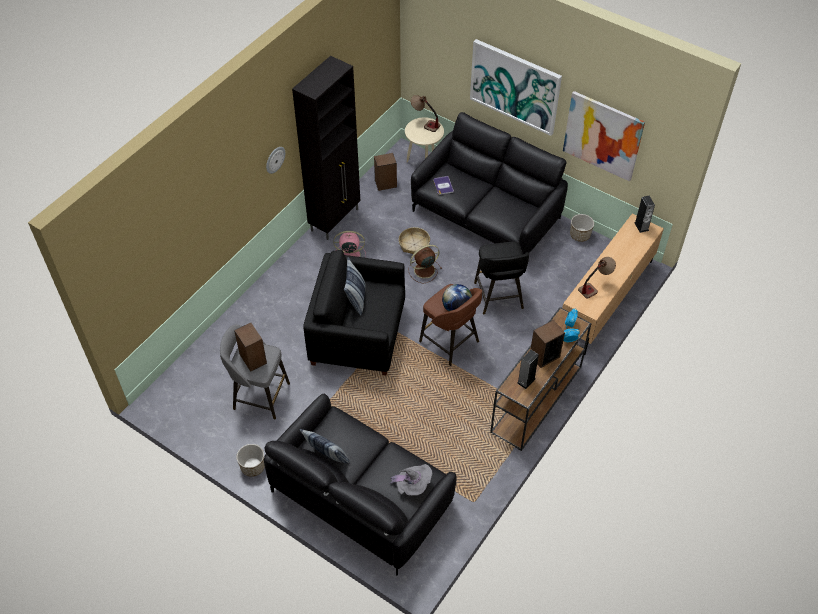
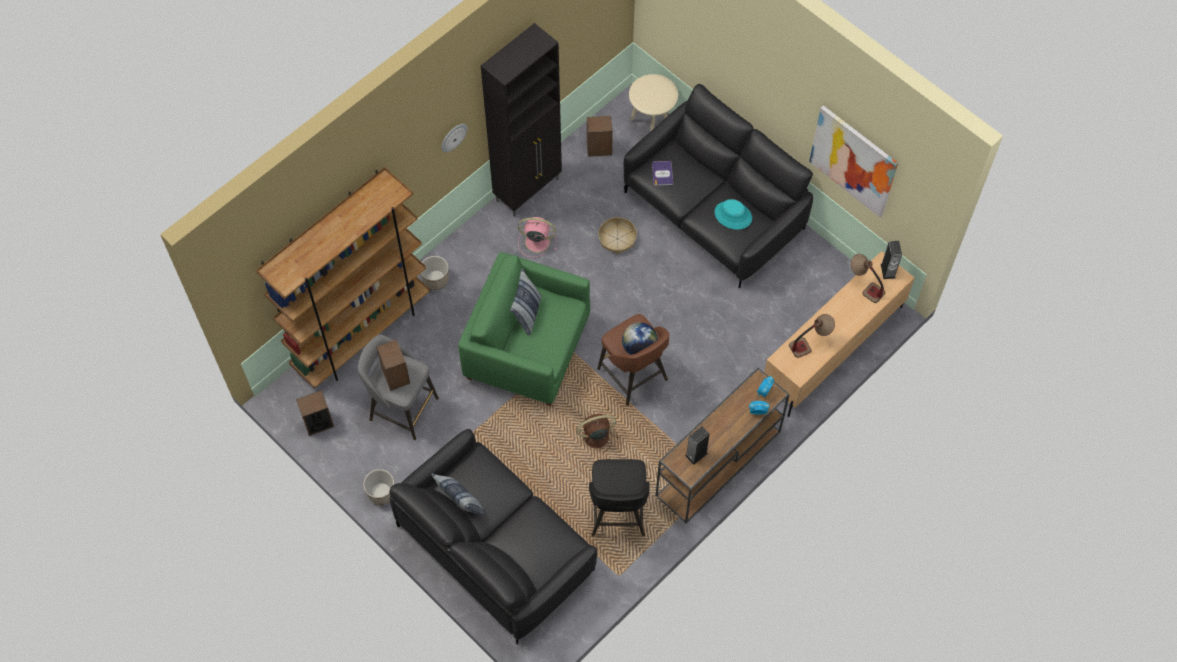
camera: 10 degrees right, 10 degrees up
(216, 343) = (362, 334): none -> brown bookcase
(358, 335) = (527, 349): black armchair -> green armchair
(413, 485) = (548, 552): grey hat -> none
(423, 270) = (621, 276): brown fan -> brown fan (595, 437)
(425, 123) = (656, 84): table lamp -> table lamp (864, 287)
(499, 297) = (704, 325): black stool -> black stool (617, 513)
(506, 207) = (733, 215): none -> turquoise hat
(515, 86) = (760, 77): picture -> none
(544, 356) = (724, 427): speaker -> speaker (318, 422)
(580, 235) = (823, 256): planter -> planter (436, 280)

